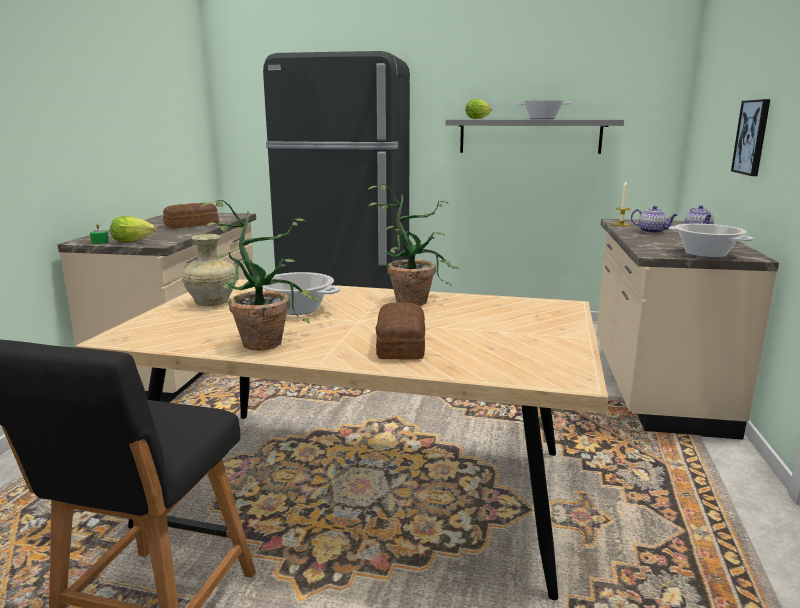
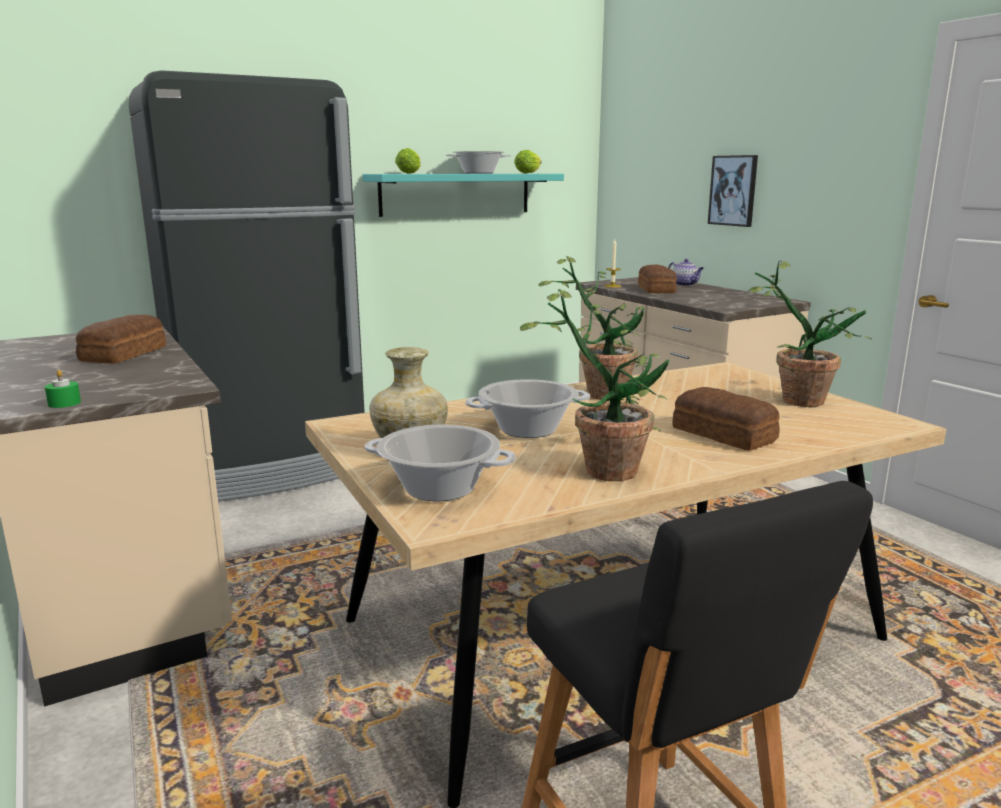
camera: 40 degrees left, 0 degrees up
(135, 241) = (129, 391): lettuce -> lettuce (529, 173)
(530, 136) = (456, 194): grey shelf -> turquoise shelf
(543, 338) = (792, 398): none -> potted plant
(652, 231) = (657, 289): teapot -> bread
(705, 254) = (754, 303): cooking pot -> cooking pot (439, 489)

